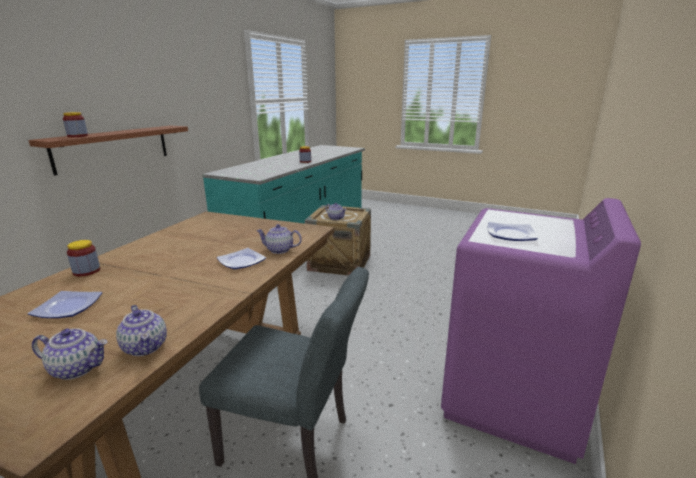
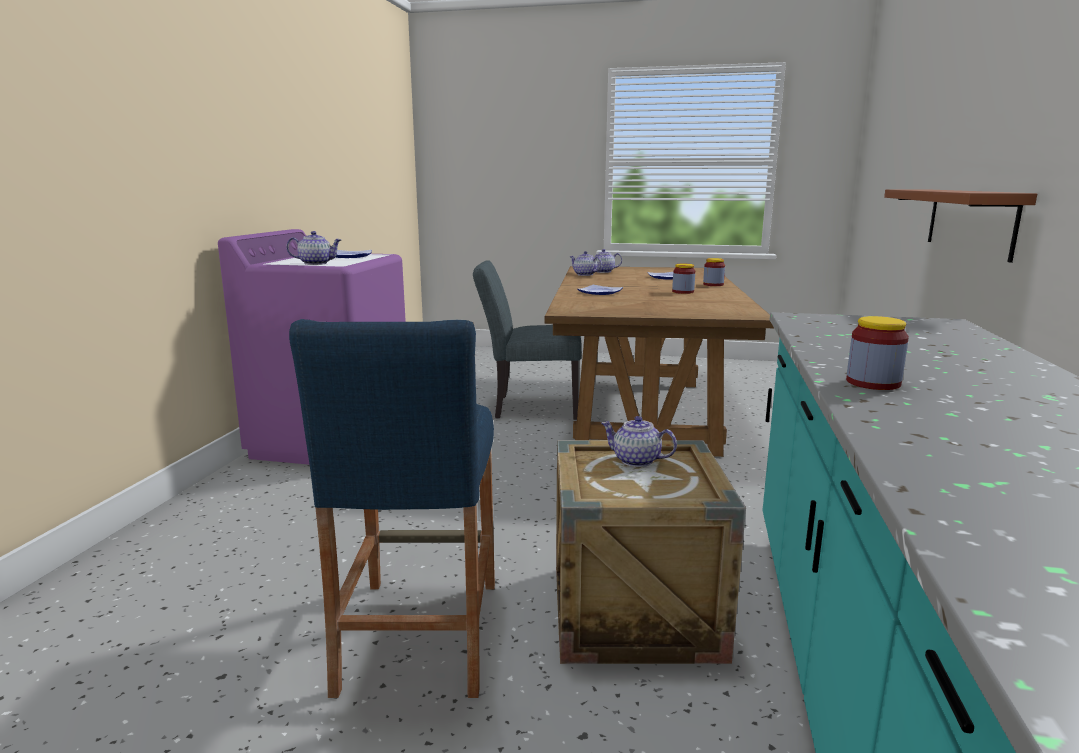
camera: 165 degrees right, 5 degrees down
(77, 136) = (922, 189): jar -> jar (683, 292)
(279, 250) = (579, 298): teapot -> teapot (316, 263)
(411, 265) = (419, 634): none -> blue stool

